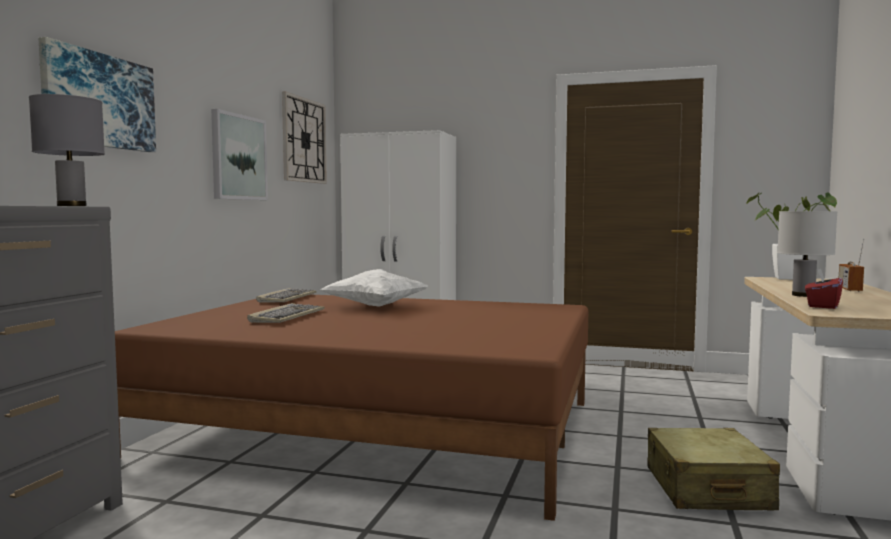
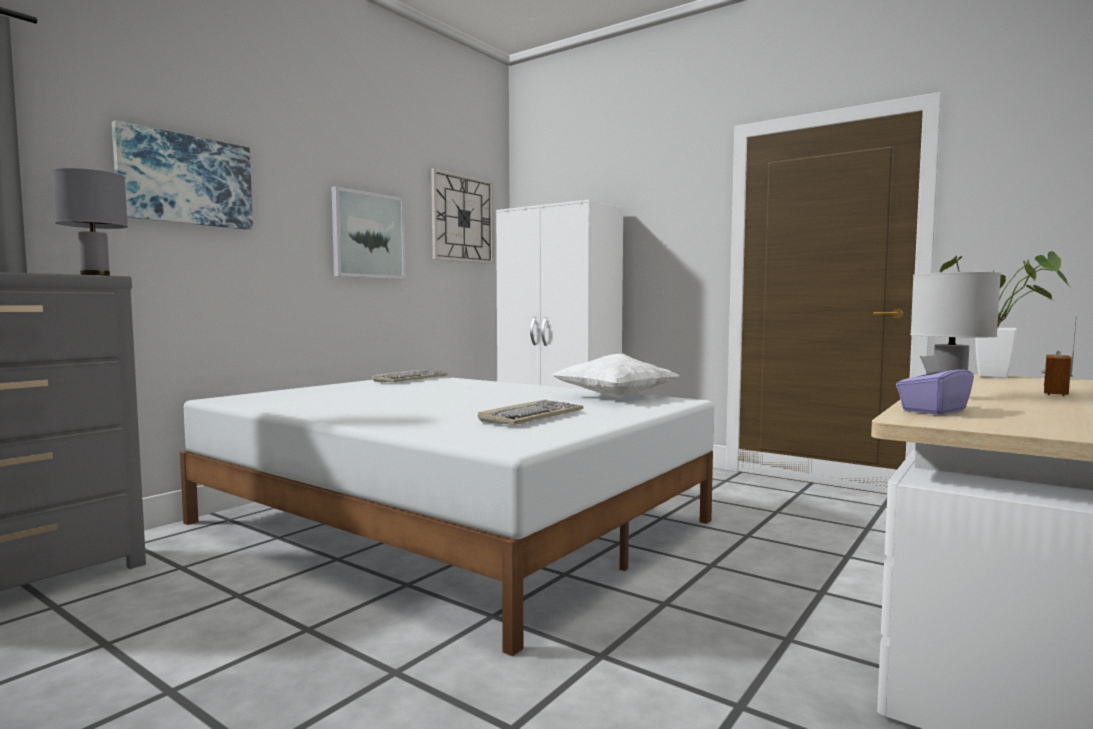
camera: 20 degrees right, 0 degrees up
(287, 317) = (364, 395): keyboard -> keyboard (531, 417)
(375, 306) = (473, 390): white pillow -> white pillow (614, 397)
(377, 428) = (449, 521): brown bed -> white bed
(706, 489) = (752, 651): beige suitcase -> none
(822, 306) = (932, 410): red tissue box -> purple tissue box

